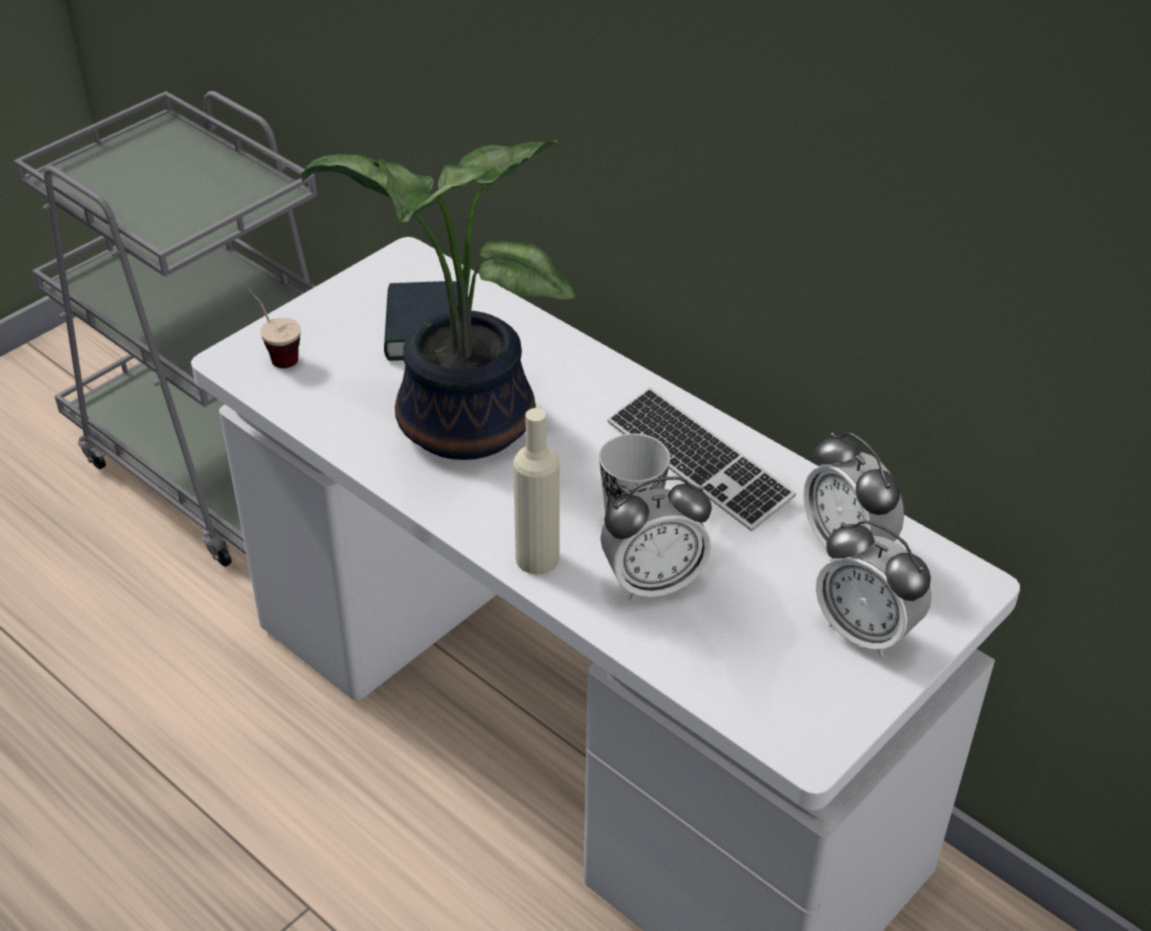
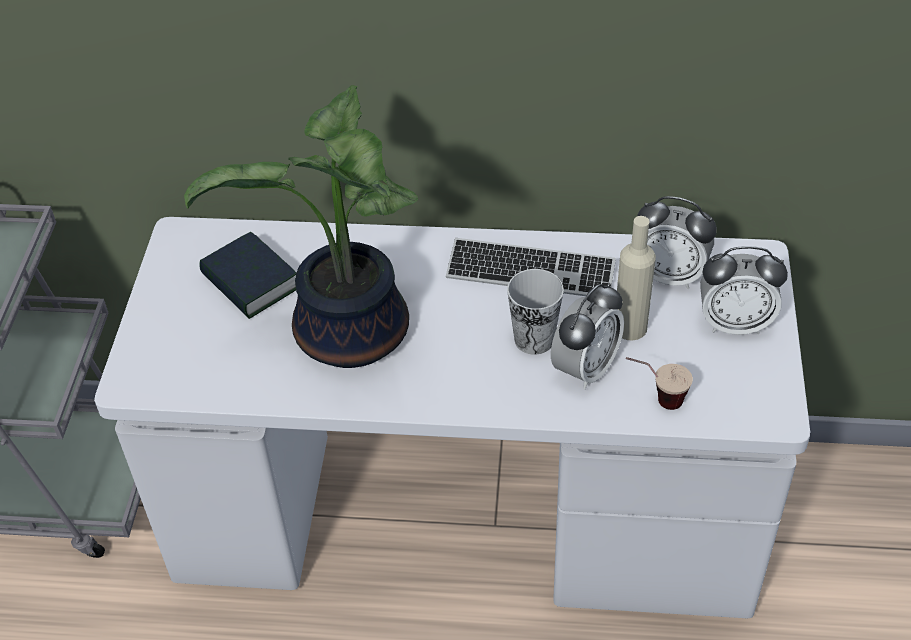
camera: 35 degrees left, 5 degrees up
(274, 353) = (156, 361): cup -> cup (655, 399)
(537, 558) = (499, 397): beige bottle -> beige bottle (630, 327)

